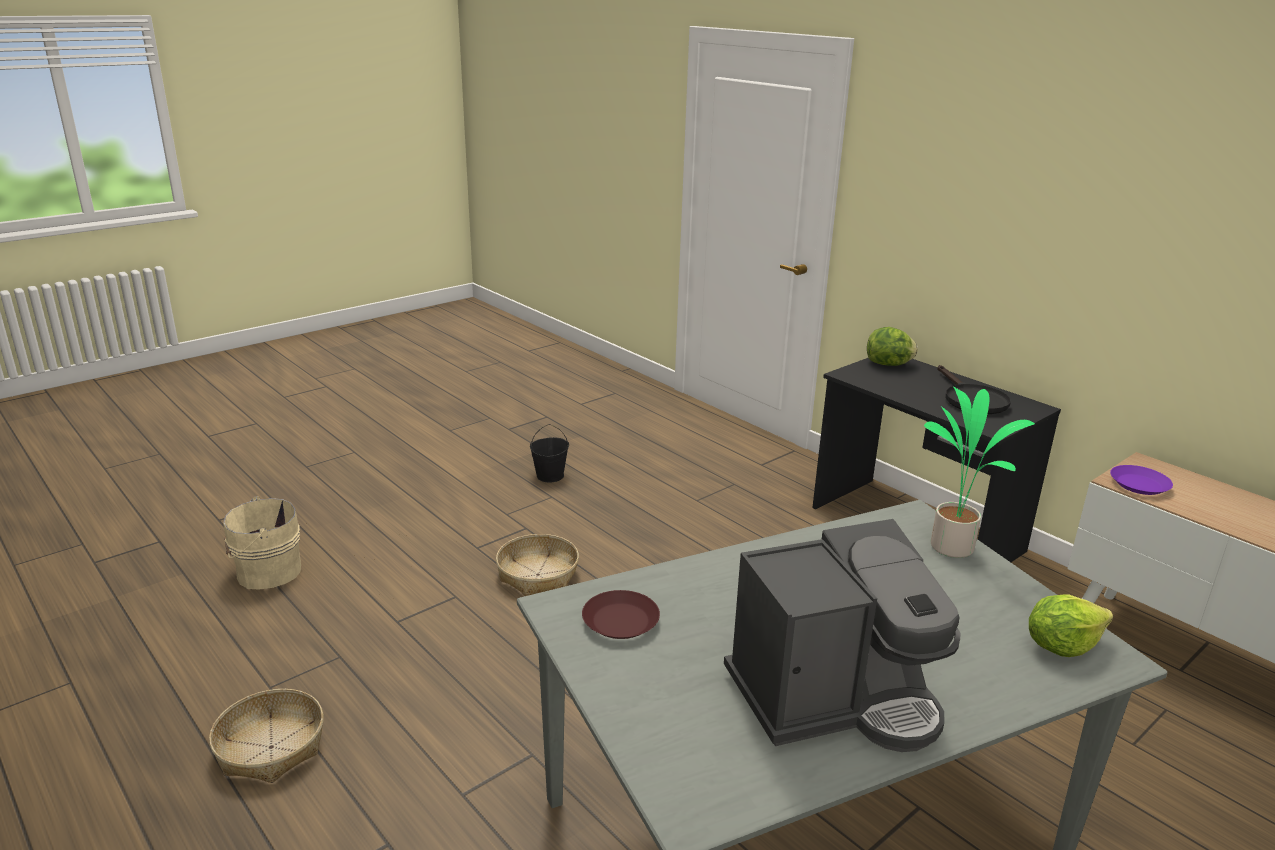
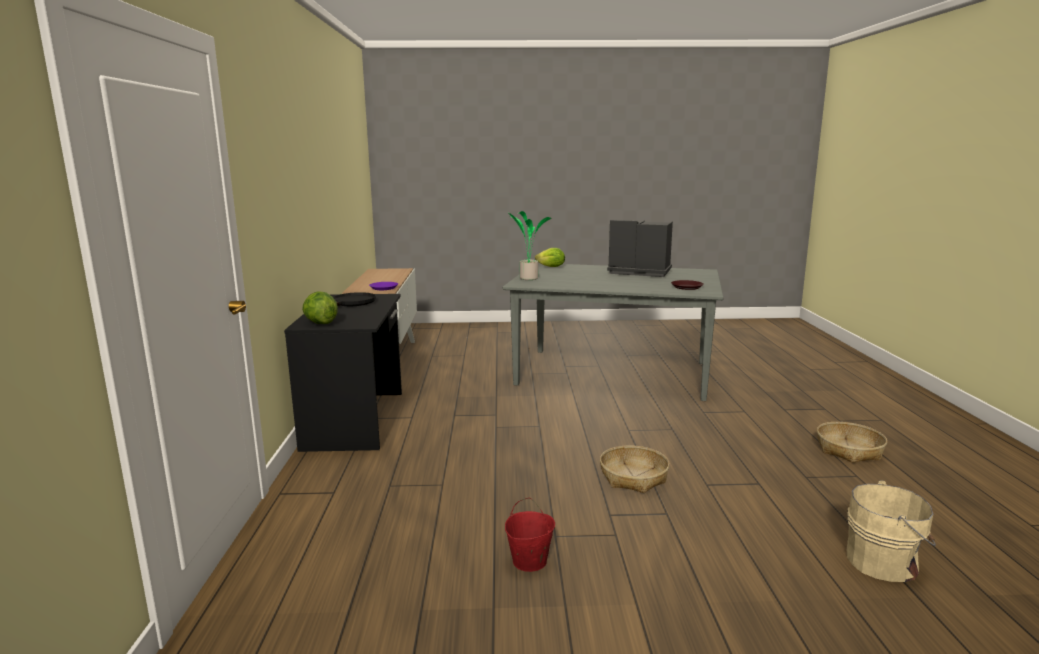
camera: 140 degrees left, 10 degrees down
(550, 476) = (529, 561): black bucket -> red bucket

